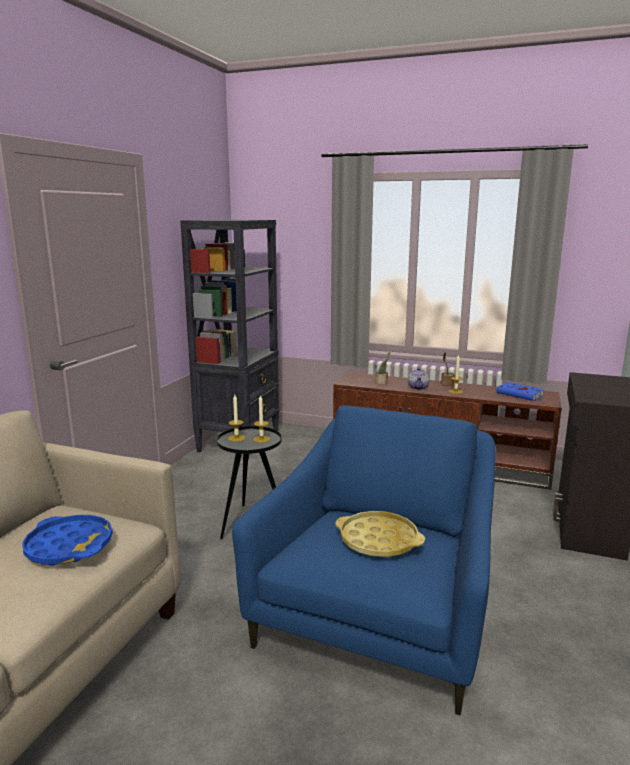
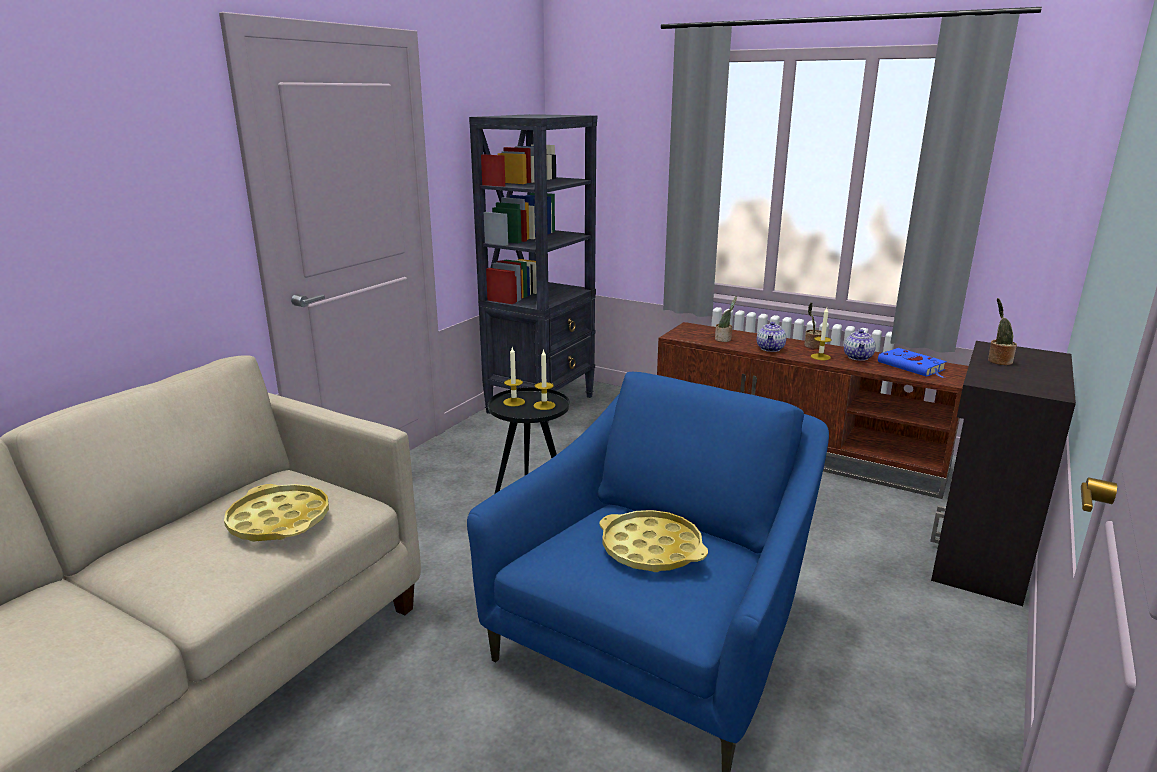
camera: 10 degrees right, 5 degrees up
(69, 546) = (279, 521): blue tray -> yellow tray
(482, 390) = (858, 357): none -> teapot
(590, 384) = (998, 361): none -> potted plant

